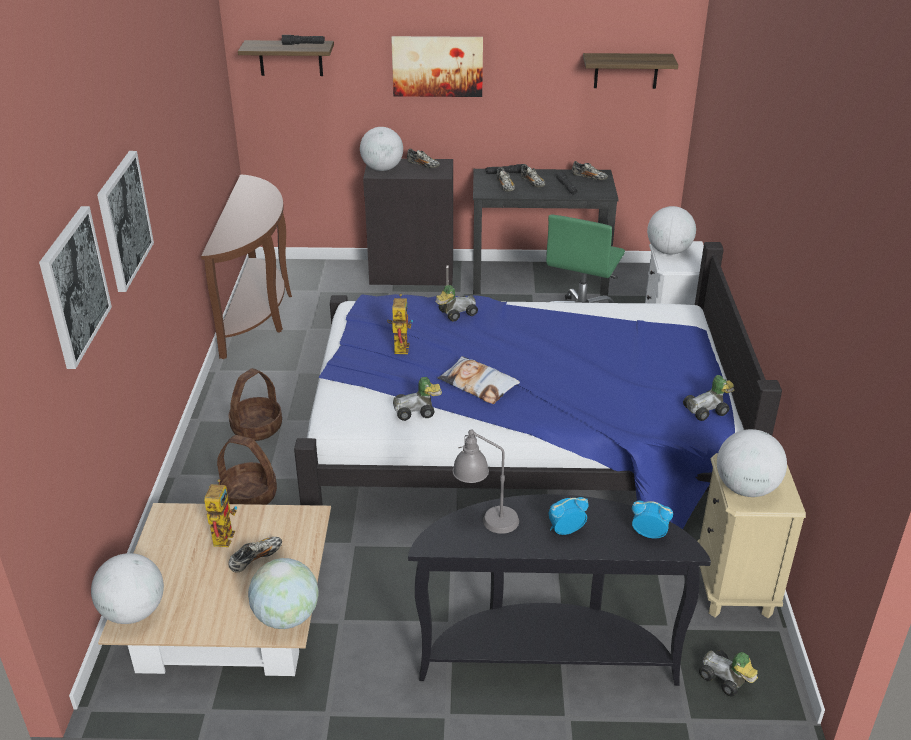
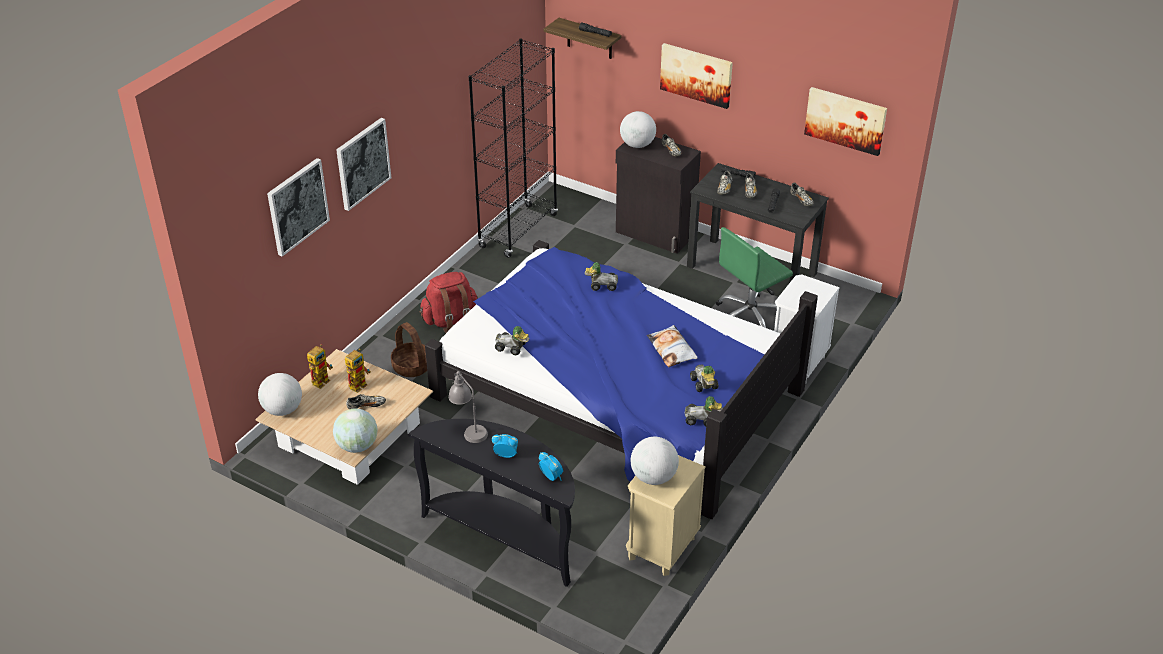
camera: 30 degrees right, 5 degrees up
(257, 428) = (451, 321): basket -> red backpack
(259, 313) = (518, 231): brown console table -> black bookcase
(400, 346) = (542, 296): toy robot -> toy robot (322, 379)
(478, 385) = (567, 344): pillow -> pillow (672, 350)
(626, 70) = (845, 120): shelf -> picture
(668, 251) = (801, 287): globe -> none
(726, 680) = (598, 597): toy car -> toy car (703, 385)

